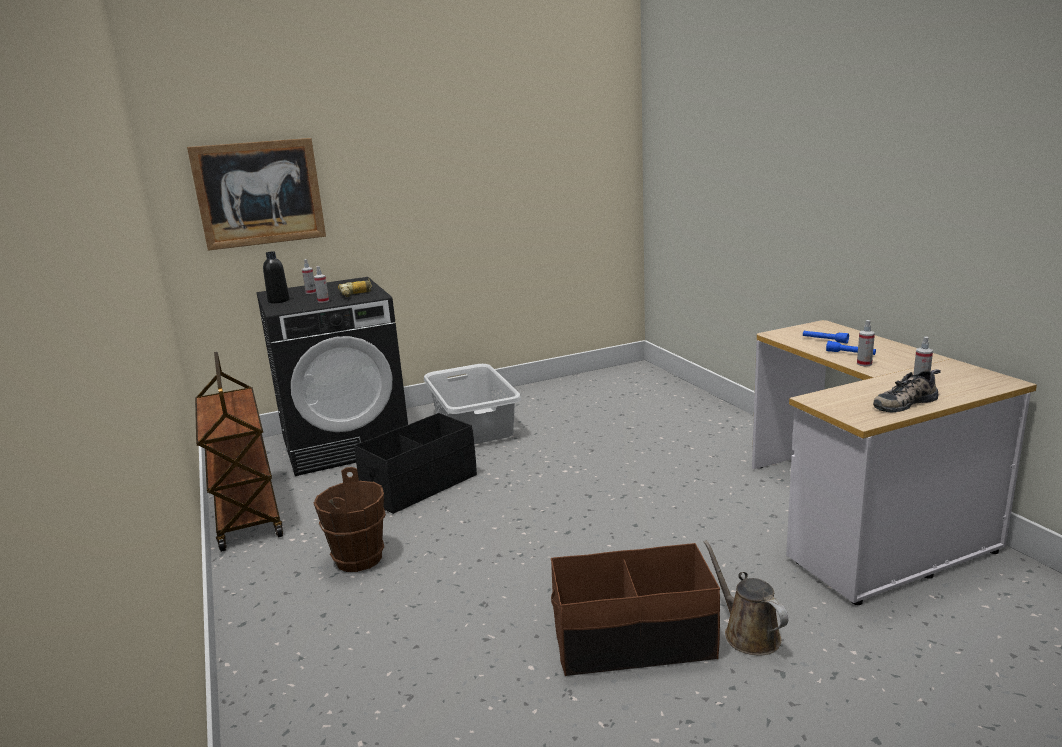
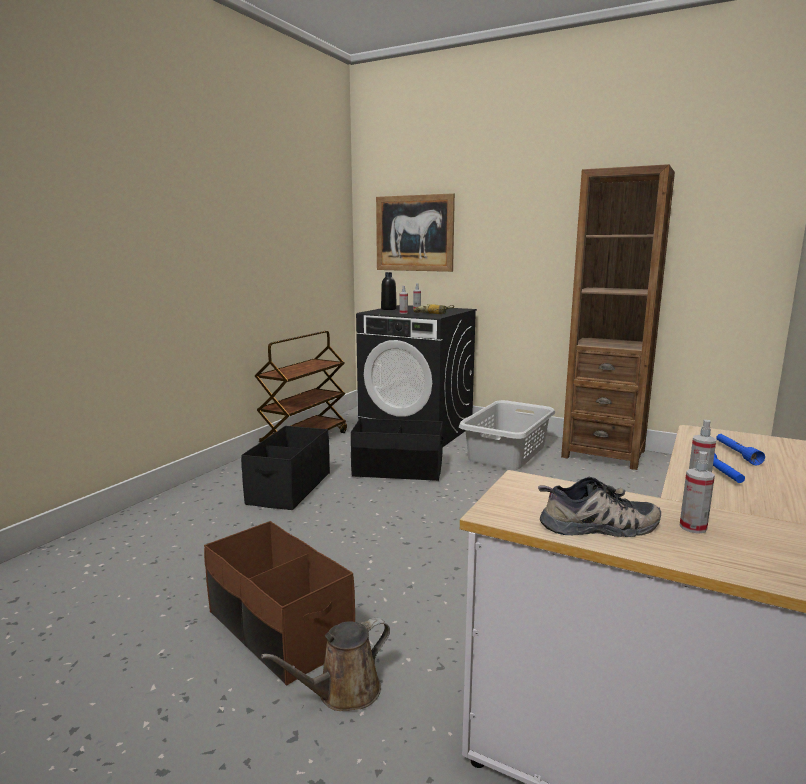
camera: 50 degrees right, 5 degrees down
(359, 559) = (289, 488): brown bucket -> black storage box
(540, 392) = (603, 454): none -> brown bookcase
(748, 633) = (343, 692): brown watering can -> brown watering can turned 150 degrees counterclockwise
(904, 402) = (599, 527): shoe -> shoe turned 150 degrees clockwise

